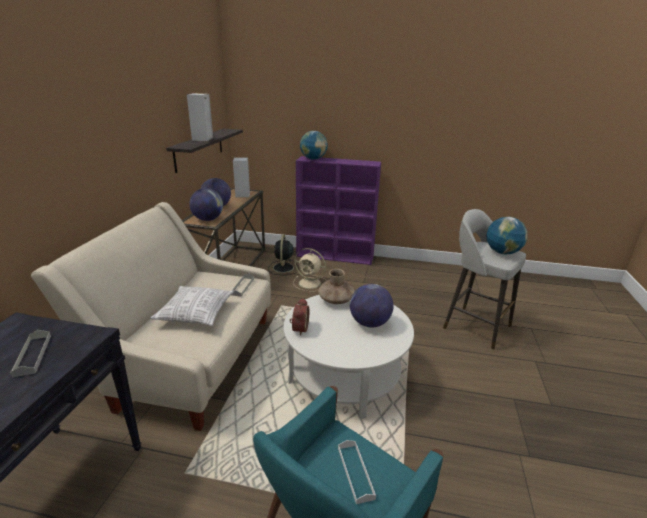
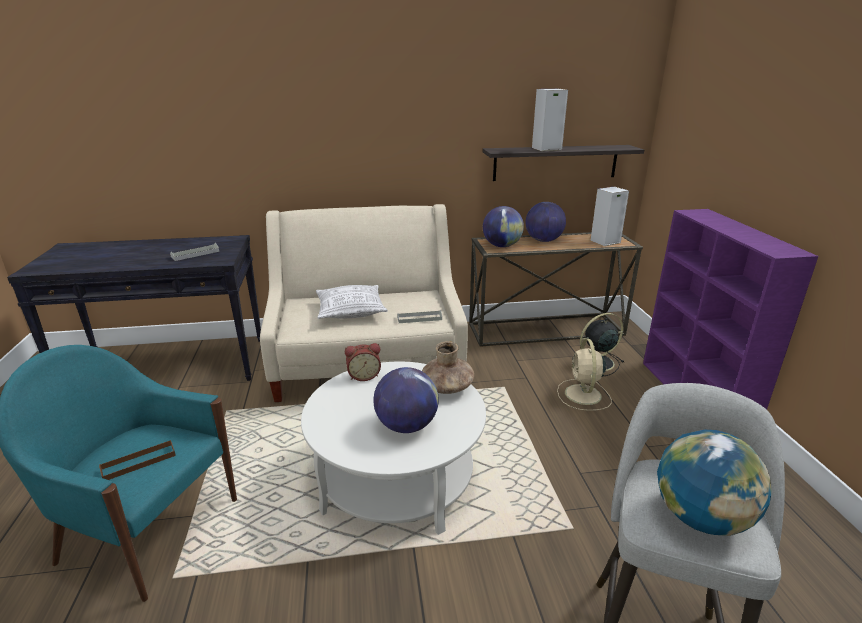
camera: 70 degrees right, 0 degrees up
(313, 159) = (707, 216): globe -> none
(355, 472) = (139, 462): white tray -> brown tray

